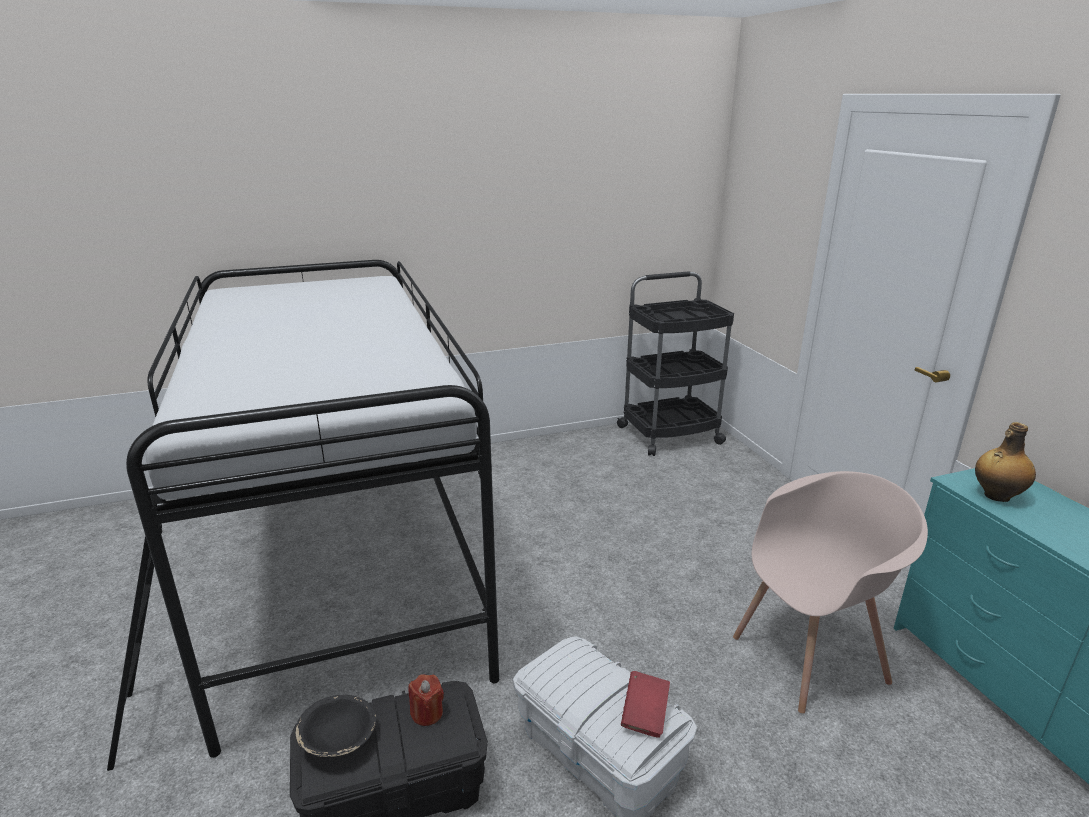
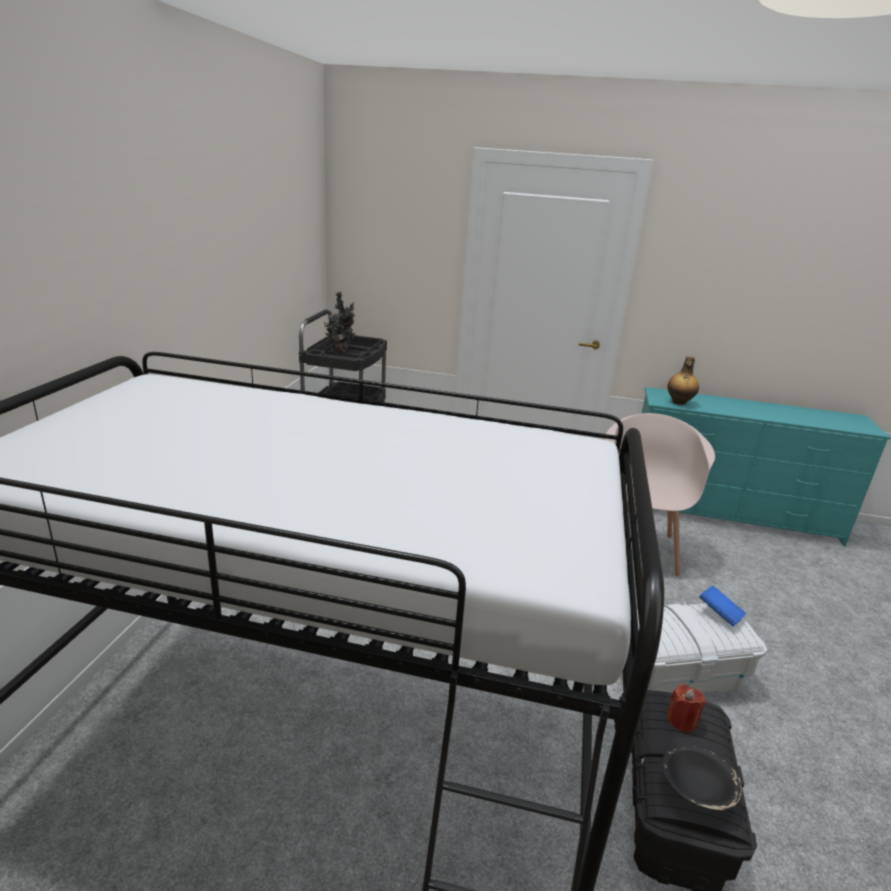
camera: 60 degrees left, 0 degrees up
(645, 714) = (719, 614): red book -> blue book
(678, 314) = (340, 351): none -> potted plant

